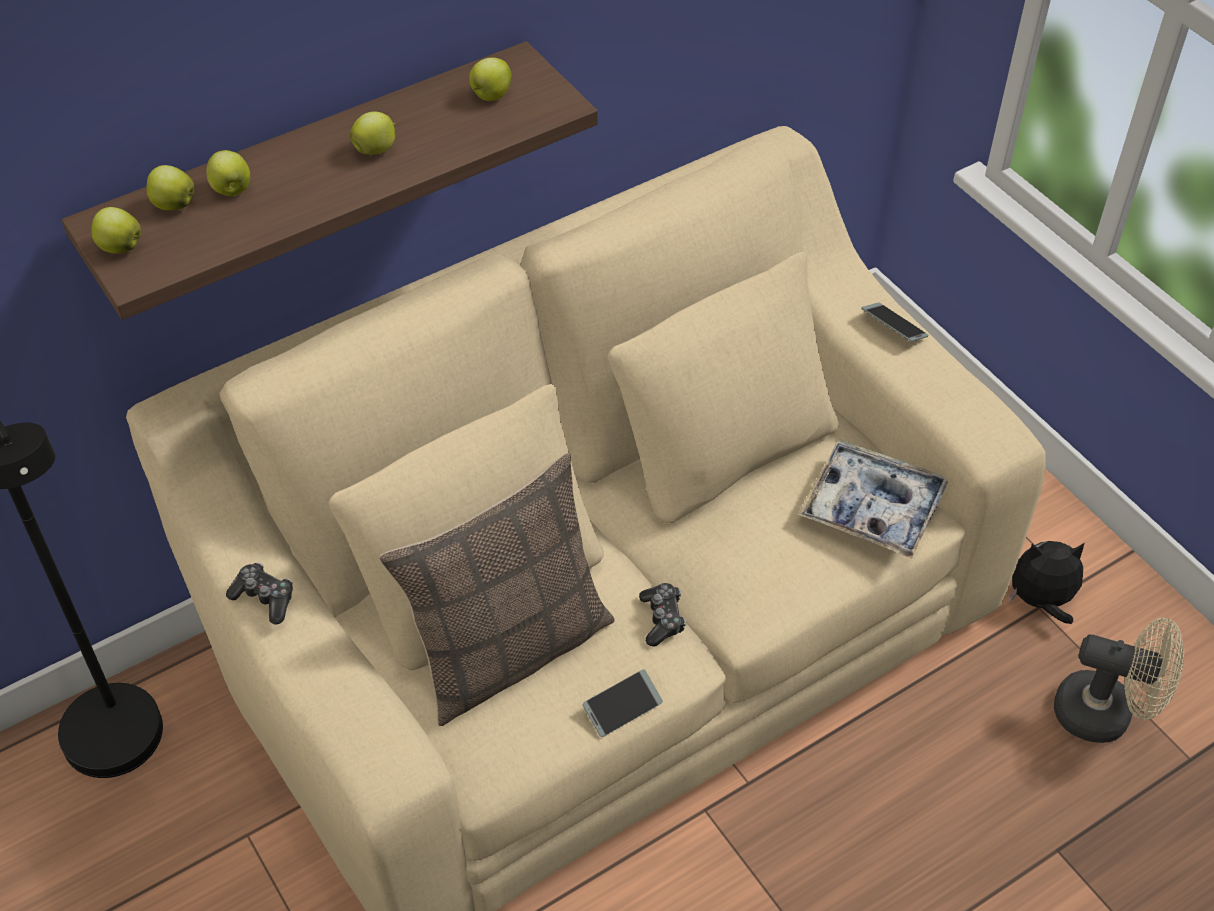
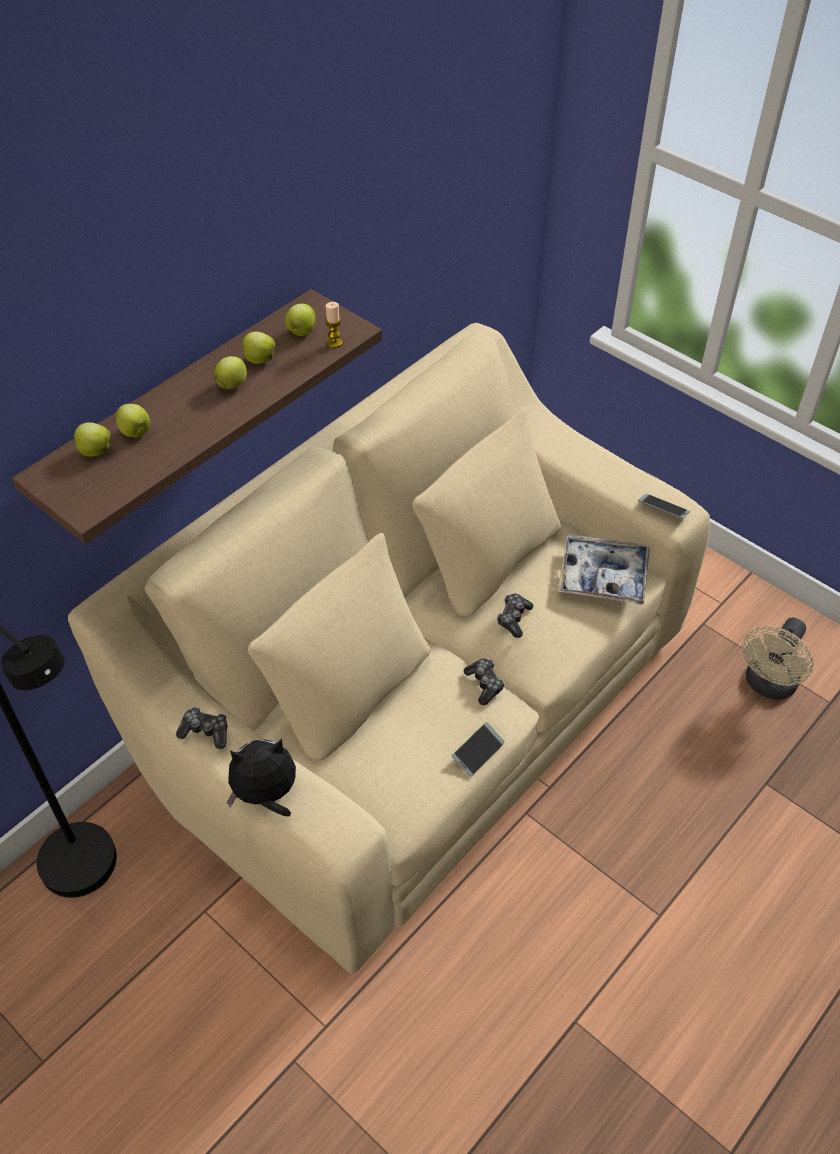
camera: 15 degrees left, 0 degrees up
(119, 247) = (66, 490): apple -> apple (259, 360)
(509, 649) = (385, 729): pillow -> none
(528, 117) = (334, 343): none -> candle
(728, 539) = (513, 618): none -> game controller
(893, 327) = (582, 449): phone -> phone (662, 510)
(1040, 601) = (703, 619): plush toy -> plush toy (266, 795)
(1105, 714) = (768, 685): beige fan -> beige fan turned 120 degrees clockwise

